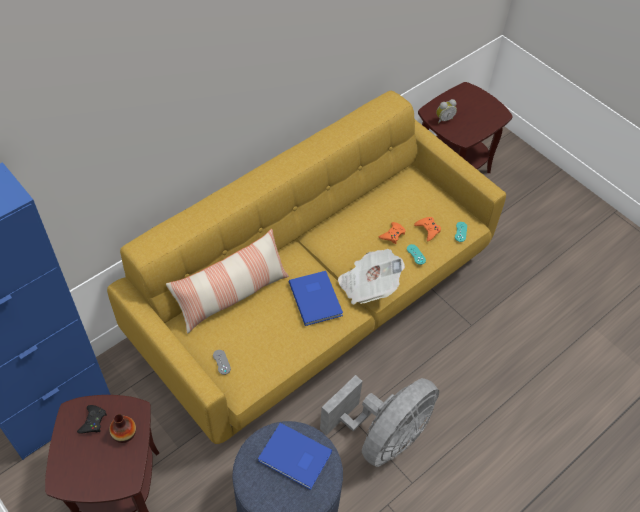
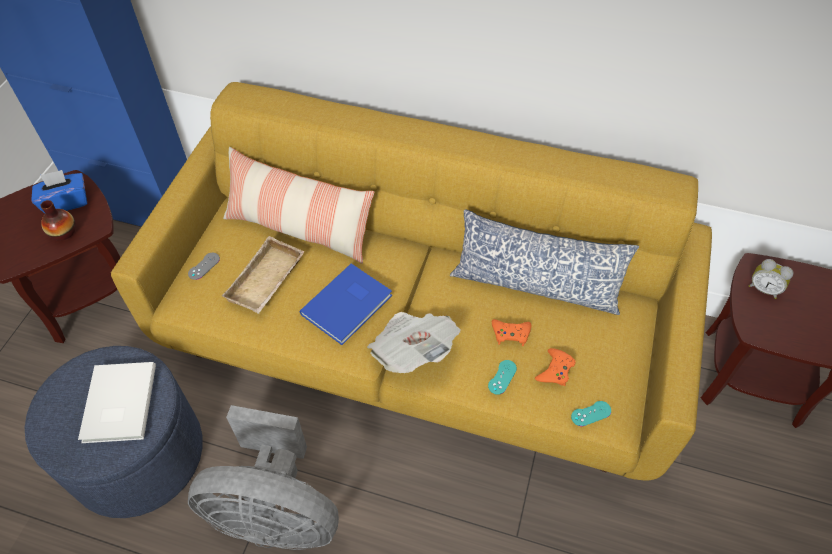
camera: 60 degrees right, 0 degrees up
(93, 421) = (66, 202): black game controller -> blue tissue box
(265, 331) = (267, 281): none -> beige tray
(295, 458) = (117, 404): blue book -> white book
(367, 206) = (535, 285): none -> pillow

